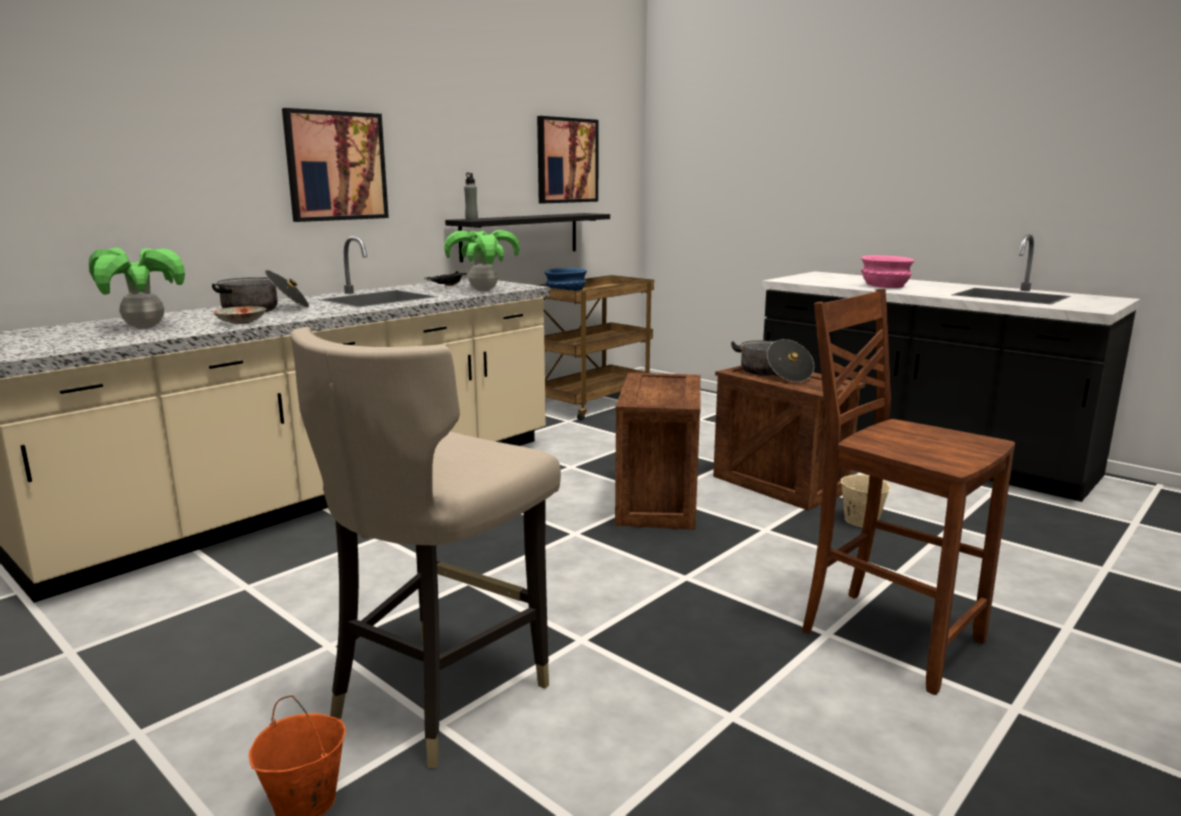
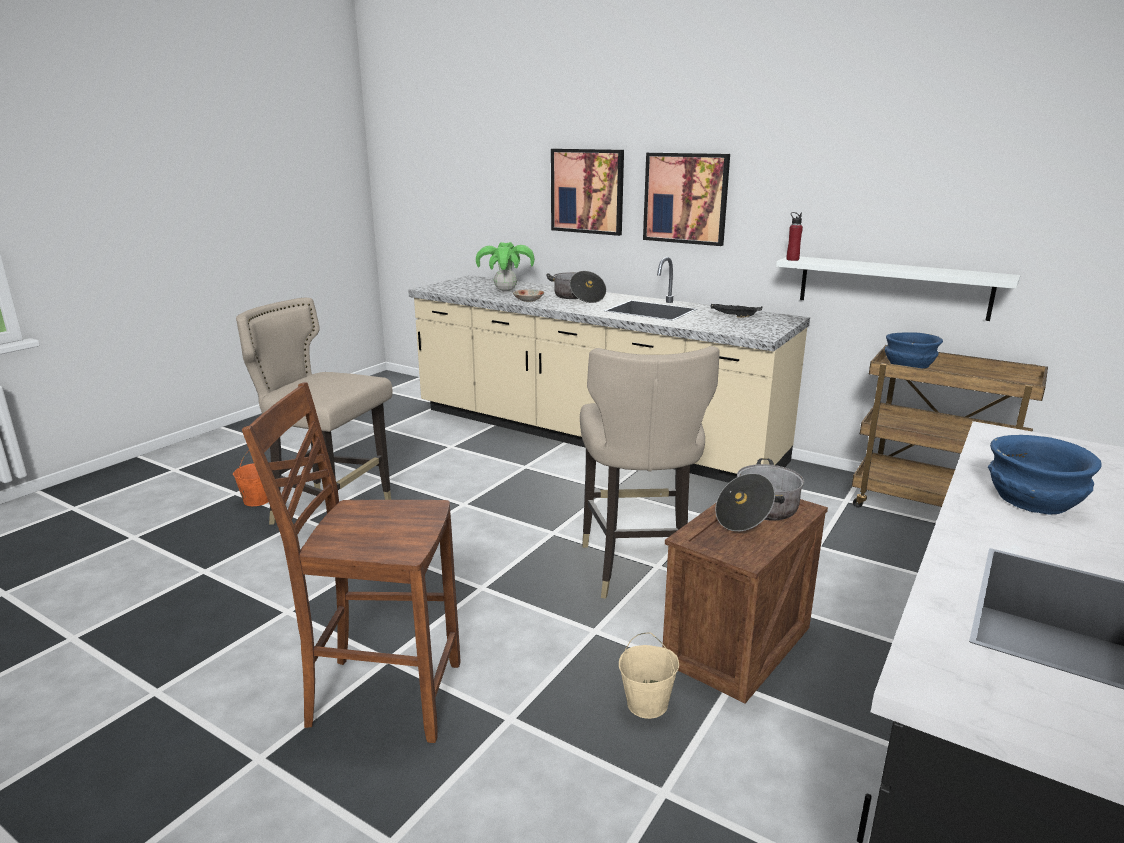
camera: 80 degrees right, 5 degrees up
(471, 220) = (792, 259): grey bottle -> red bottle
(483, 290) = (720, 327): potted plant -> none
(520, 236) = (893, 287): black shelf -> white shelf
(567, 160) = (997, 204): picture -> picture (587, 191)
(659, 503) = (637, 567): crate -> beige stool
(884, 286) = (1035, 499): pink bowl -> blue bowl
(887, 635) = (382, 695): brown chair -> brown chair turned 120 degrees counterclockwise

